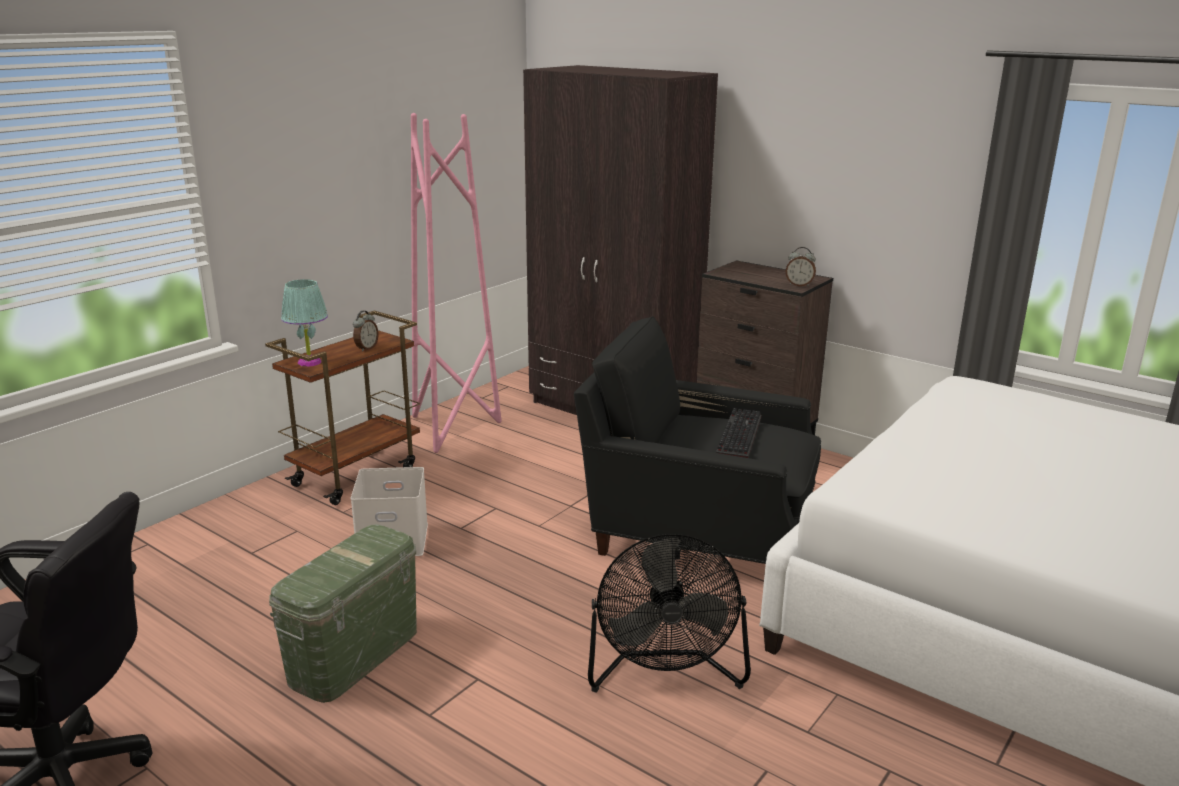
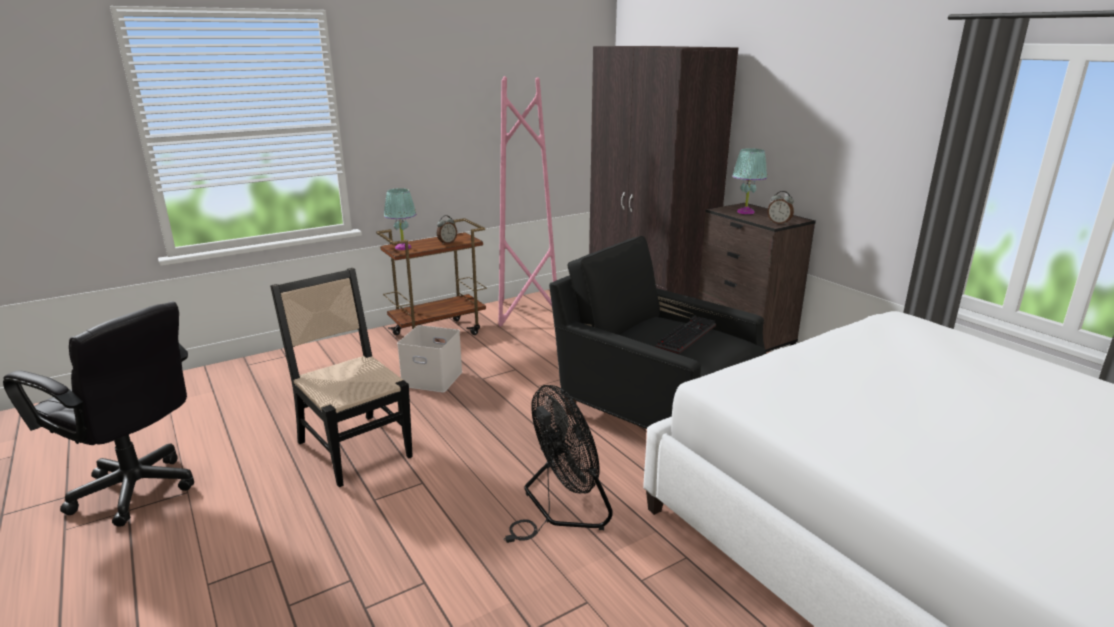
camera: 20 degrees right, 0 degrees up
(354, 655) = (355, 449): green storage box -> chair
(658, 669) = (554, 505): black fan -> black fan turned 135 degrees counterclockwise
(750, 273) = (746, 212): none -> turquoise table lamp

